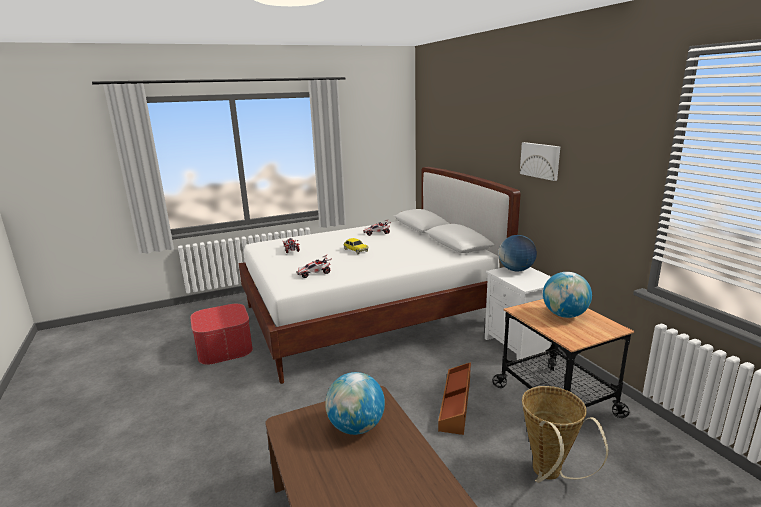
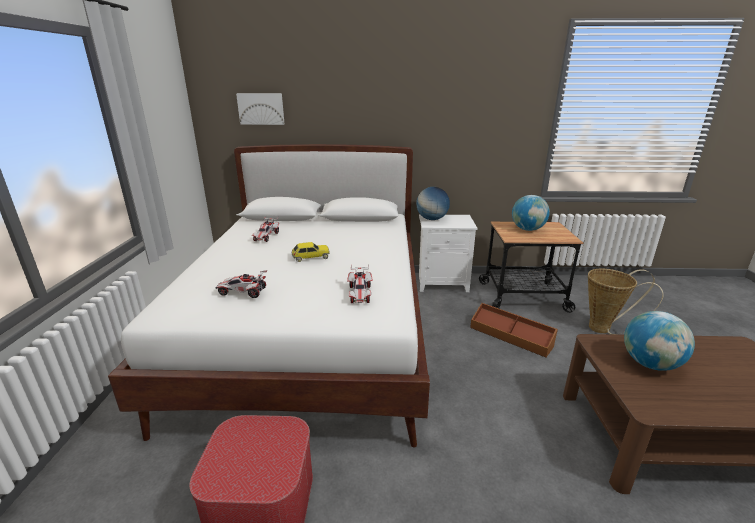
camera: 65 degrees left, 5 degrees up
(540, 160) = (431, 116): picture -> picture (261, 108)

